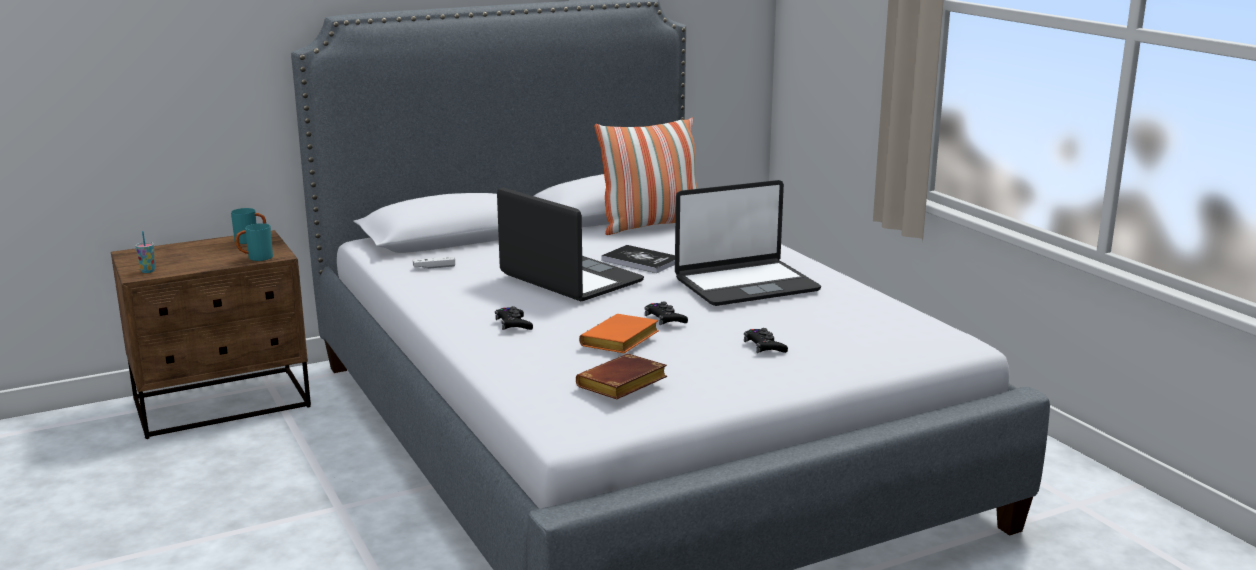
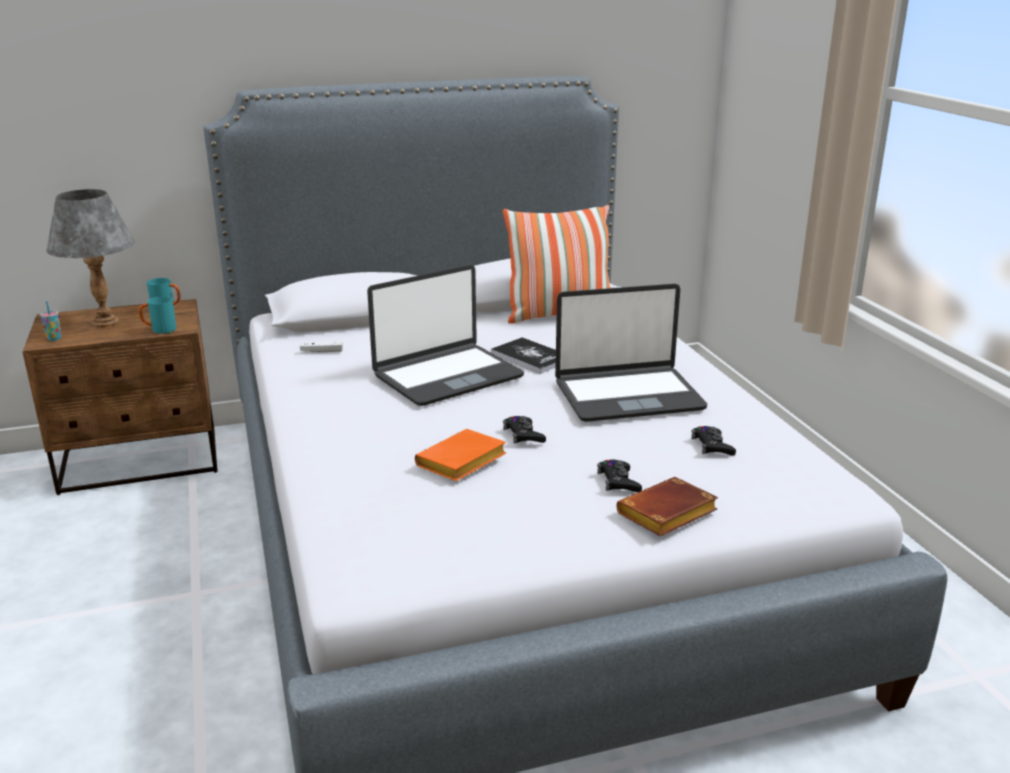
camera: 10 degrees right, 5 degrees up
(191, 254) = (105, 322): none -> grey table lamp
(513, 324) = (363, 429): black game controller -> black game controller (712, 446)
(570, 279) = (447, 376): laptop -> laptop turned 90 degrees clockwise
(622, 385) = (436, 525): brown book -> brown book (666, 515)

